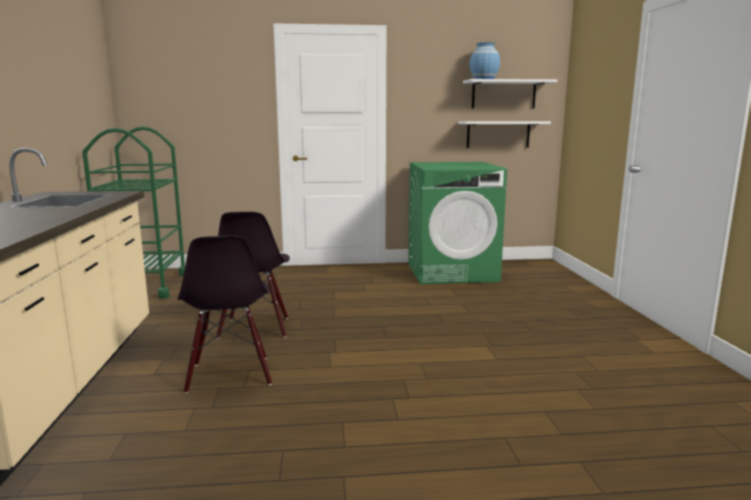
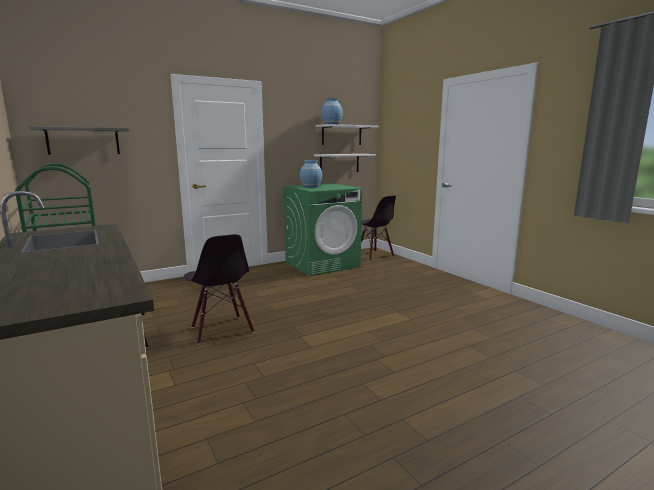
camera: 25 degrees left, 0 degrees up
(178, 103) = (83, 141): none -> grey shelf
(230, 374) = (242, 370): black chair -> black chair (373, 256)
(440, 164) = (311, 186): none -> blue vase

